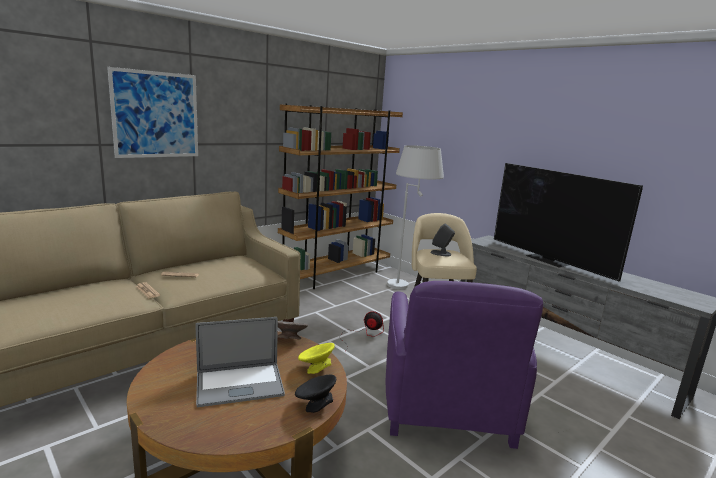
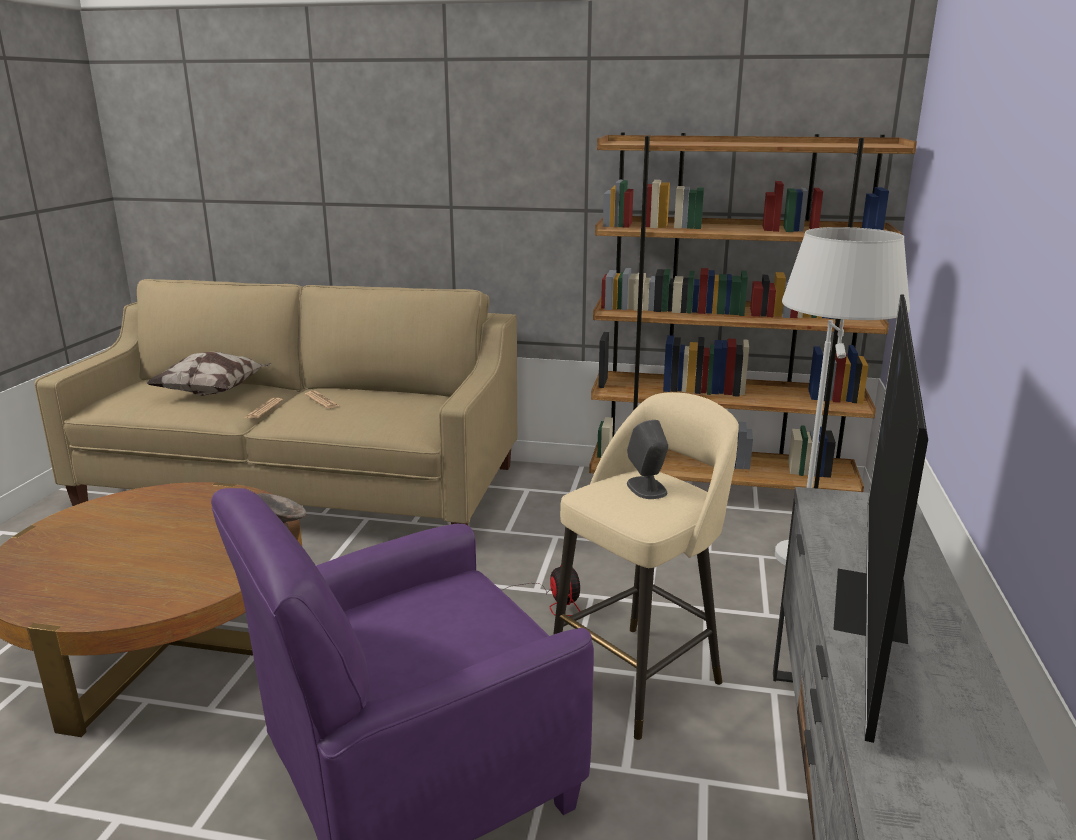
camera: 55 degrees right, 5 degrees up
(85, 293) = (215, 392): none -> pillow
(156, 115) = (393, 161): picture -> none
(239, 384) = (130, 548): laptop -> none
(315, 368) = (213, 576): yellow bowl -> none
(315, 405) = (115, 610): black bowl -> none

